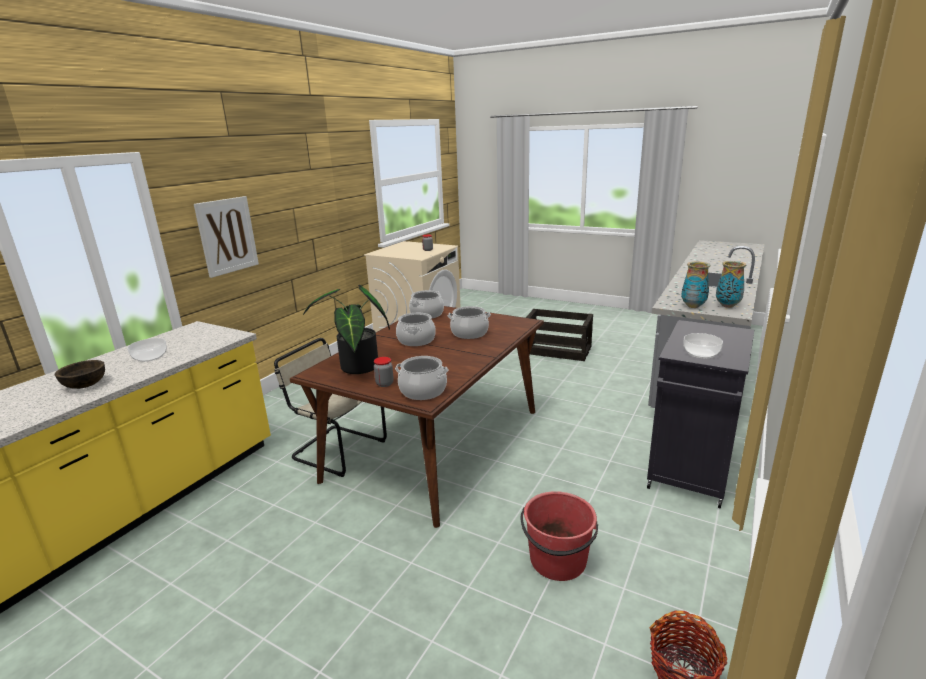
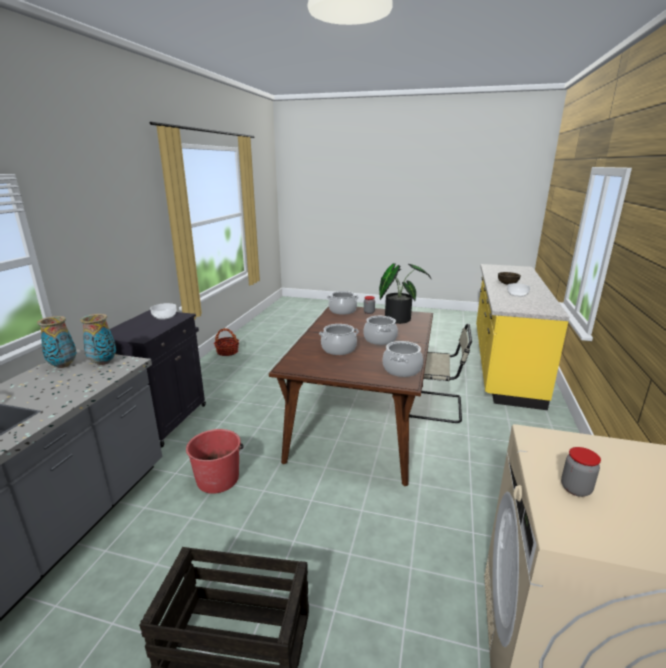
camera: 165 degrees right, 0 degrees up
(227, 236) = (633, 272): picture -> none
(557, 561) = (268, 370): red bucket -> red bucket (218, 479)

